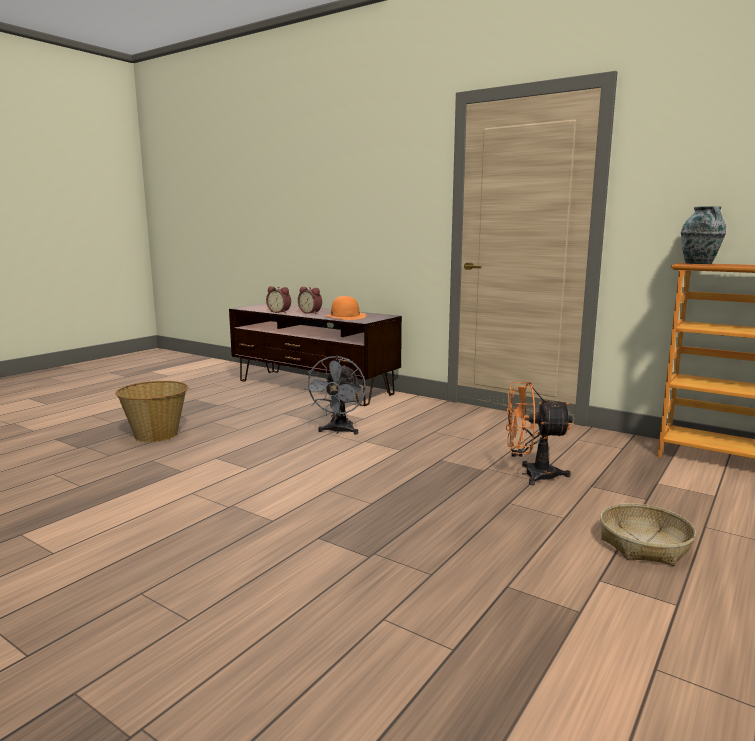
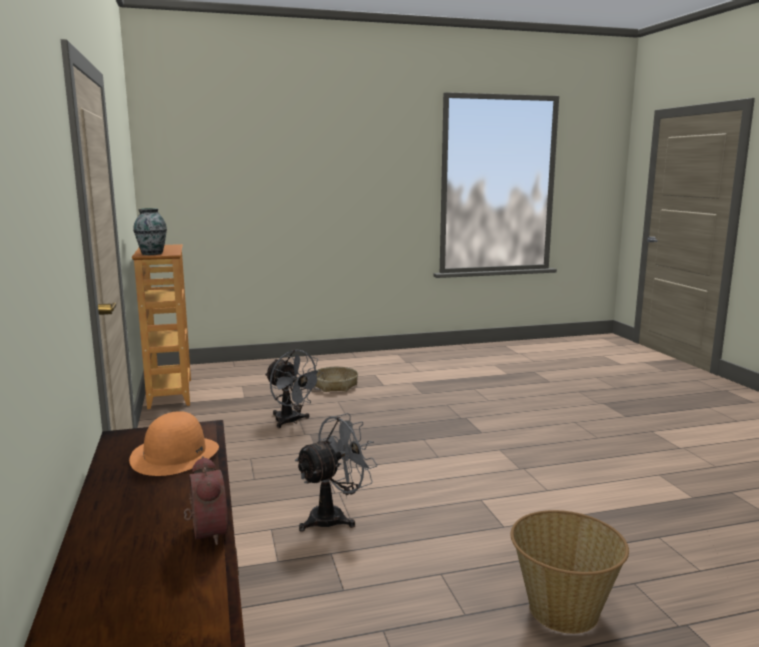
camera: 140 degrees left, 0 degrees up
(311, 312) = (168, 500): alarm clock -> none
(531, 475) = (291, 421): orange fan -> grey fan

